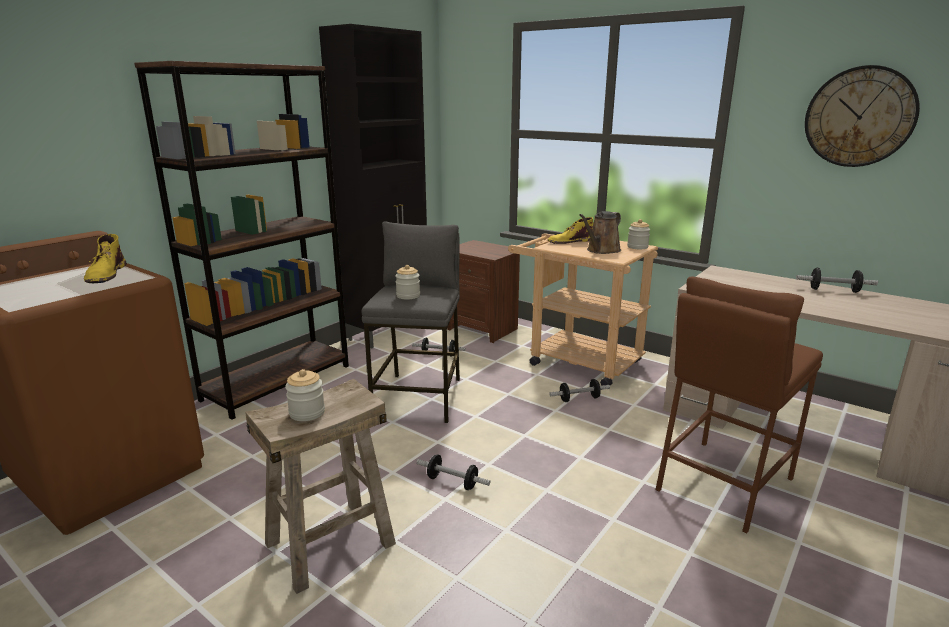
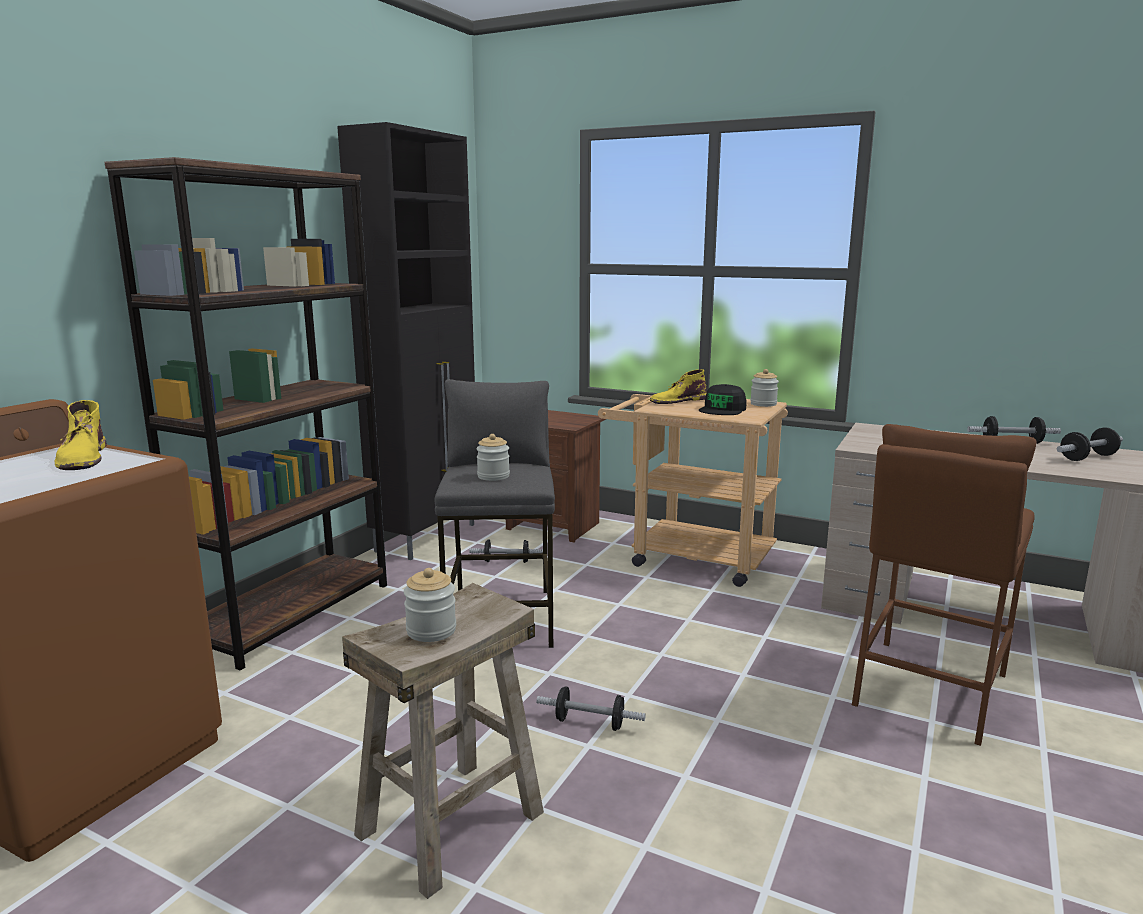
camera: 10 degrees left, 5 degrees down
(579, 399) = (712, 603): dumbbell -> dumbbell (1087, 457)
(601, 250) = (723, 409): brown watering can -> black cap
(859, 117) = (1019, 238): wall clock -> none

